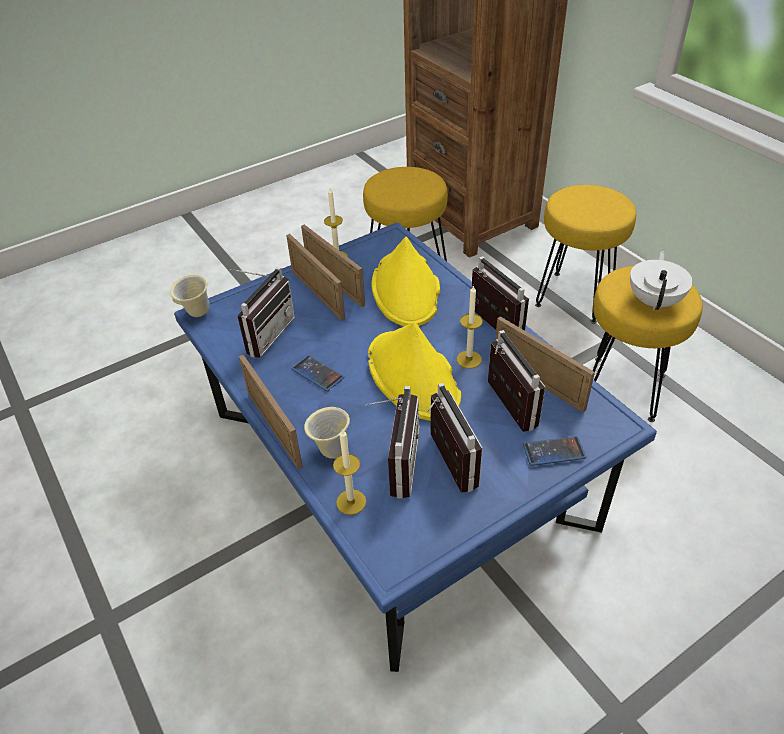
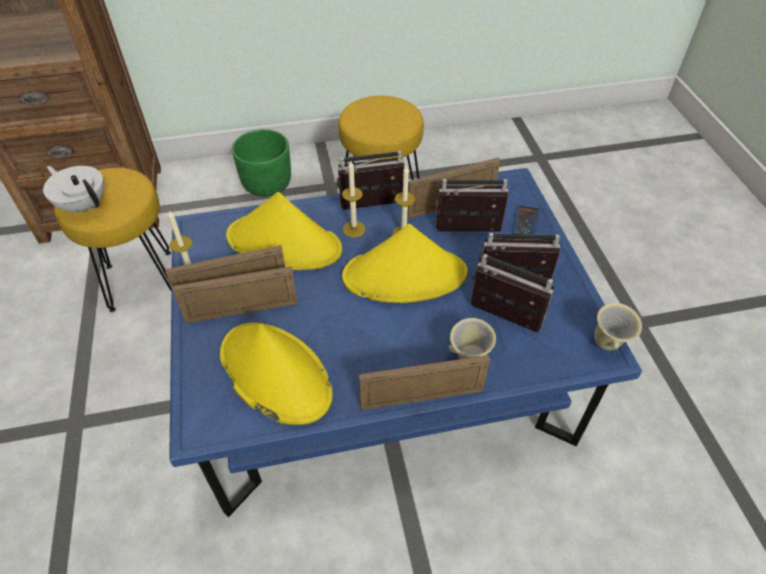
camera: 70 degrees left, 5 degrees up
(196, 314) = (194, 434): beige mug -> beige mug (608, 345)
(264, 333) = (274, 373): radio -> yellow hat
(318, 373) = (362, 344): phone -> none
(351, 502) = (534, 361): candle -> candle (354, 229)
(575, 297) = (267, 184): yellow stool -> green planter
(654, 301) = (391, 117): white teapot -> white teapot (84, 205)

